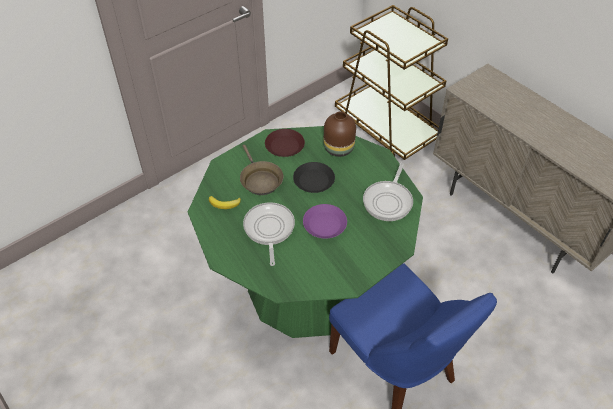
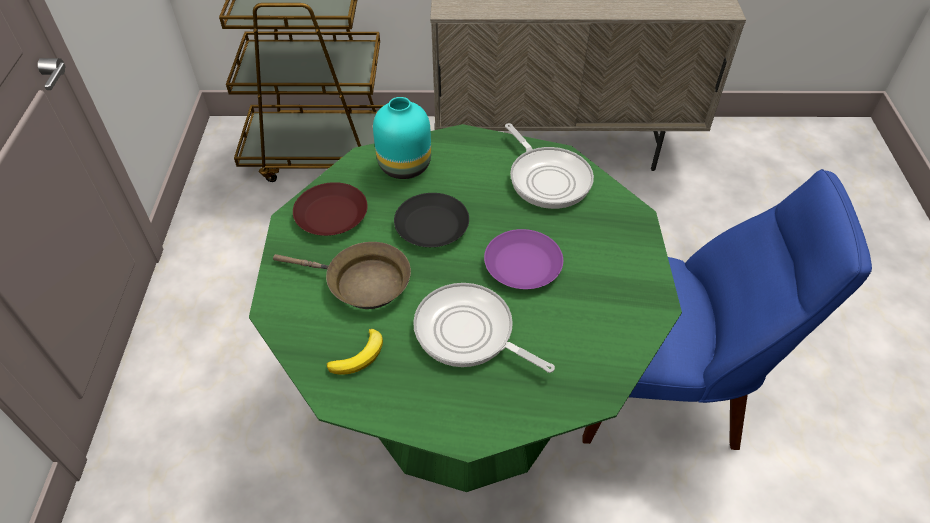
camera: 50 degrees left, 0 degrees up
(338, 149) = (405, 167): brown vase -> turquoise vase

